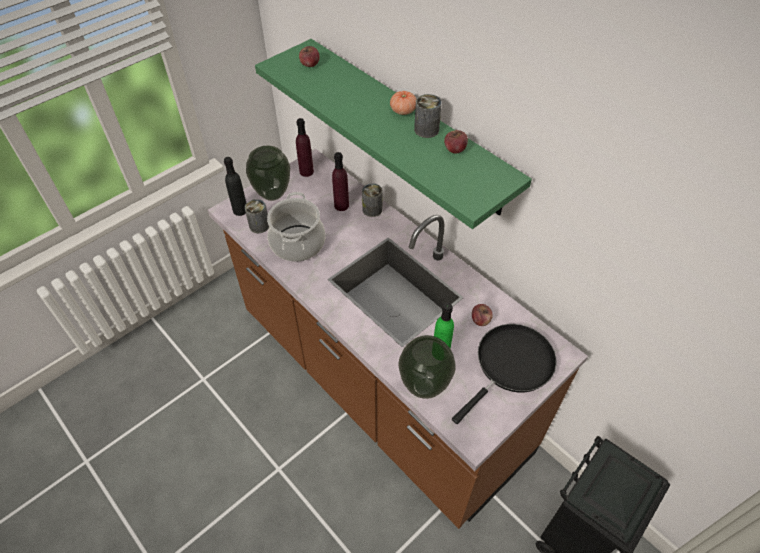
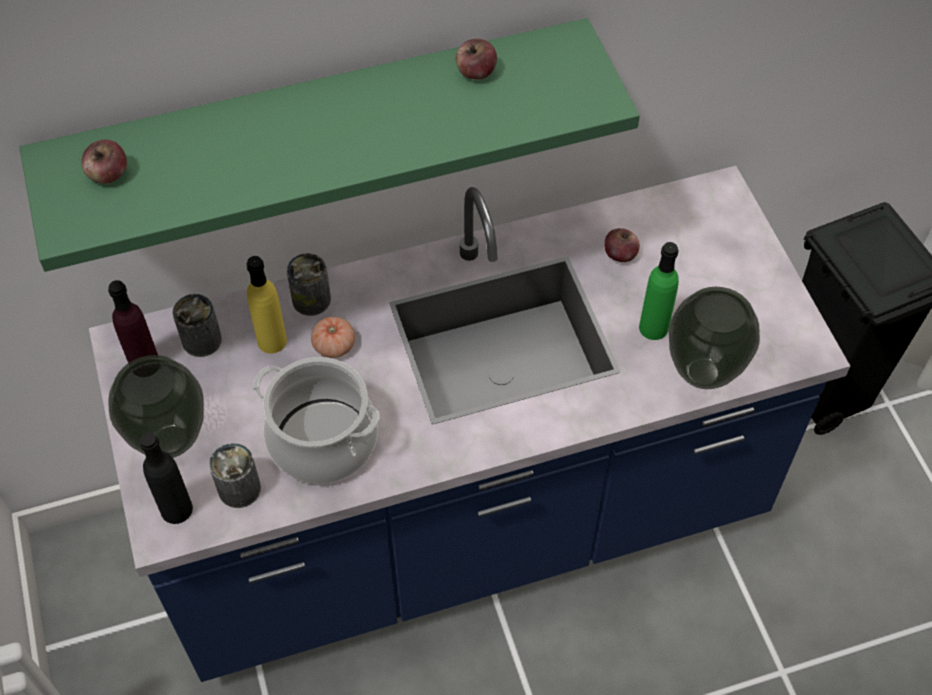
camera: 65 degrees left, 5 degrees up
(341, 205) = (272, 341): purple bottle -> yellow bottle
(380, 383) = (466, 523): brown counter -> blue counter
(403, 111) = (338, 96): tomato -> tomato (334, 346)
(426, 129) = (406, 86): can -> can (202, 340)
(511, 365) = (713, 255): black frying pan -> none

